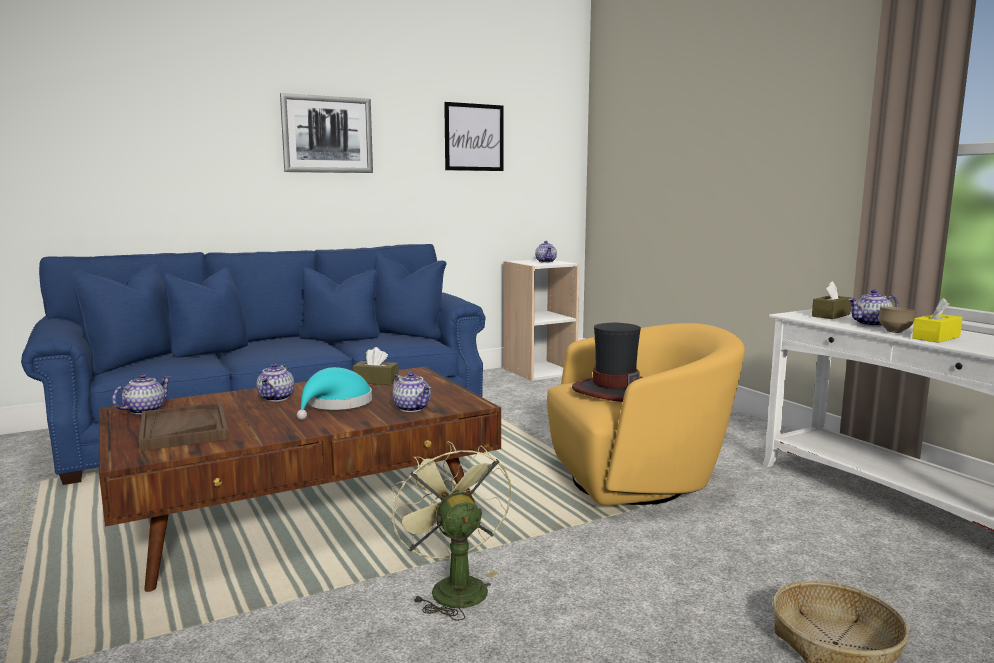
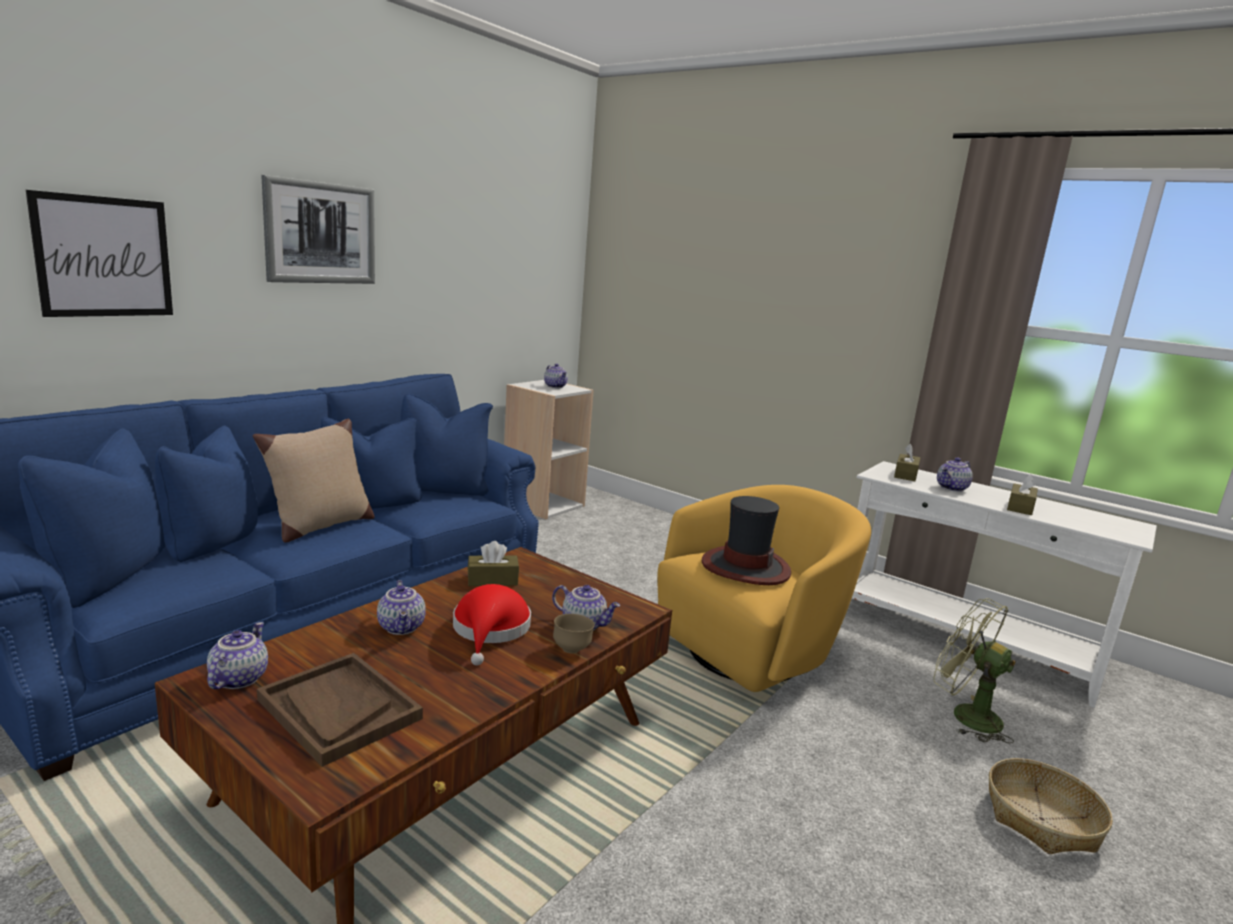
camera: 25 degrees left, 5 degrees up
(288, 347) = (320, 526): none -> beige pillow
(336, 405) = (490, 630): turquoise hat -> red hat
(452, 587) = (696, 837): green fan -> green fan (965, 715)
(474, 137) = (482, 241): picture -> picture (104, 257)
(894, 332) = (983, 500): brown bowl -> brown bowl (572, 649)
(936, 337) = (1020, 507): yellow tissue box -> brown tissue box

